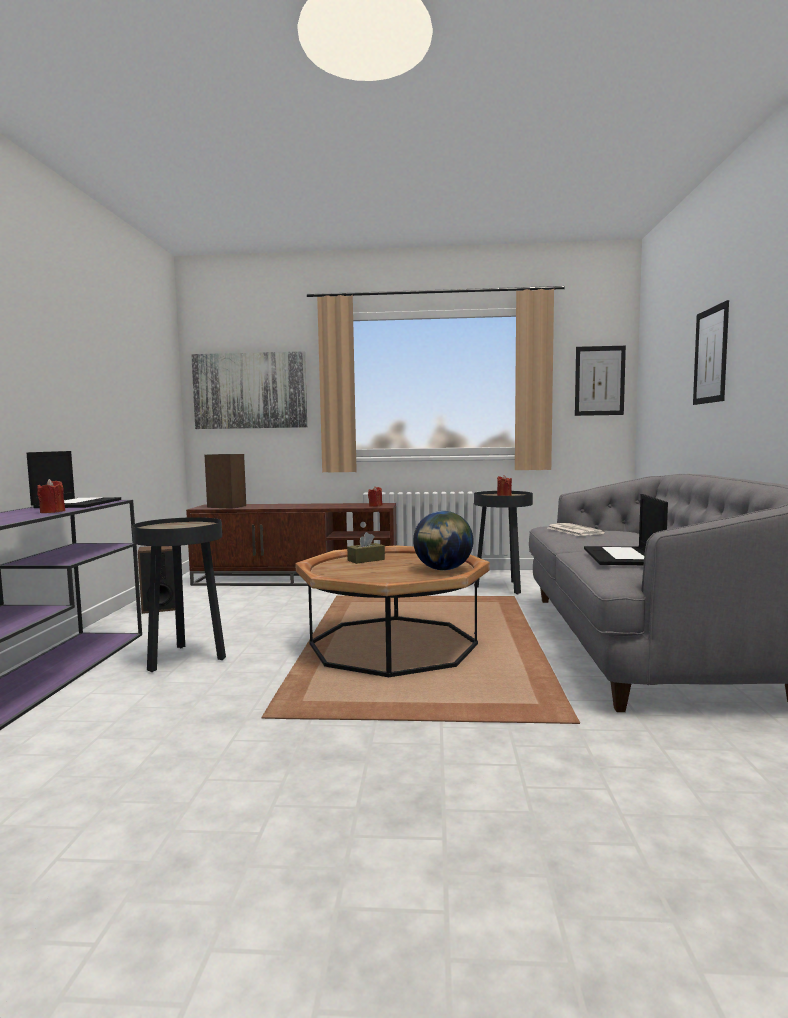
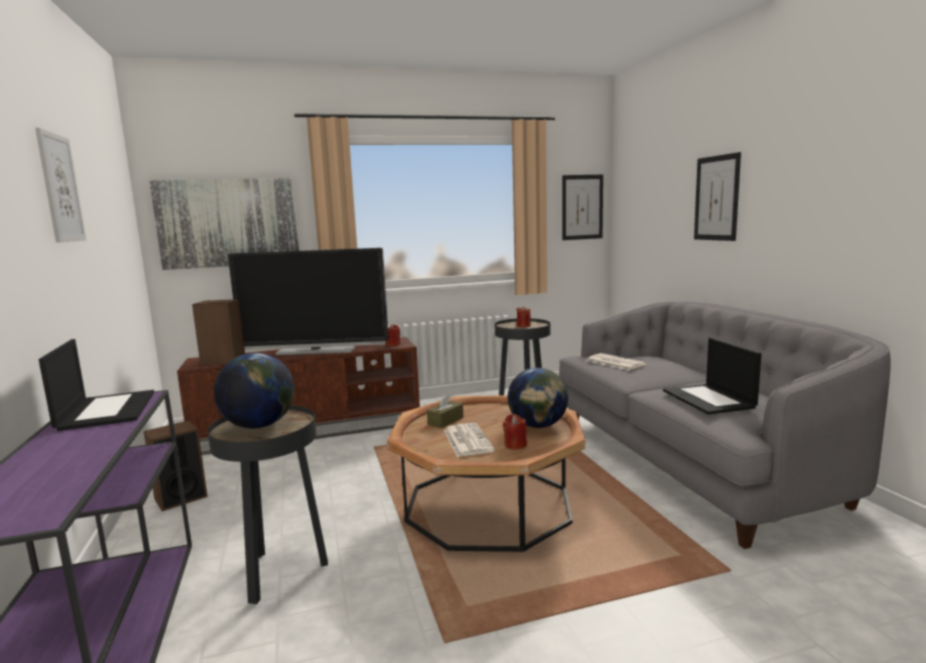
camera: 20 degrees left, 5 degrees up
(52, 512) = (107, 439): red candle -> red candle (515, 445)
(91, 345) = (60, 188): none -> picture
(176, 526) = (259, 425): none -> globe
(305, 505) = (316, 351): none -> television
(365, 571) = (467, 440): none -> newspaper

